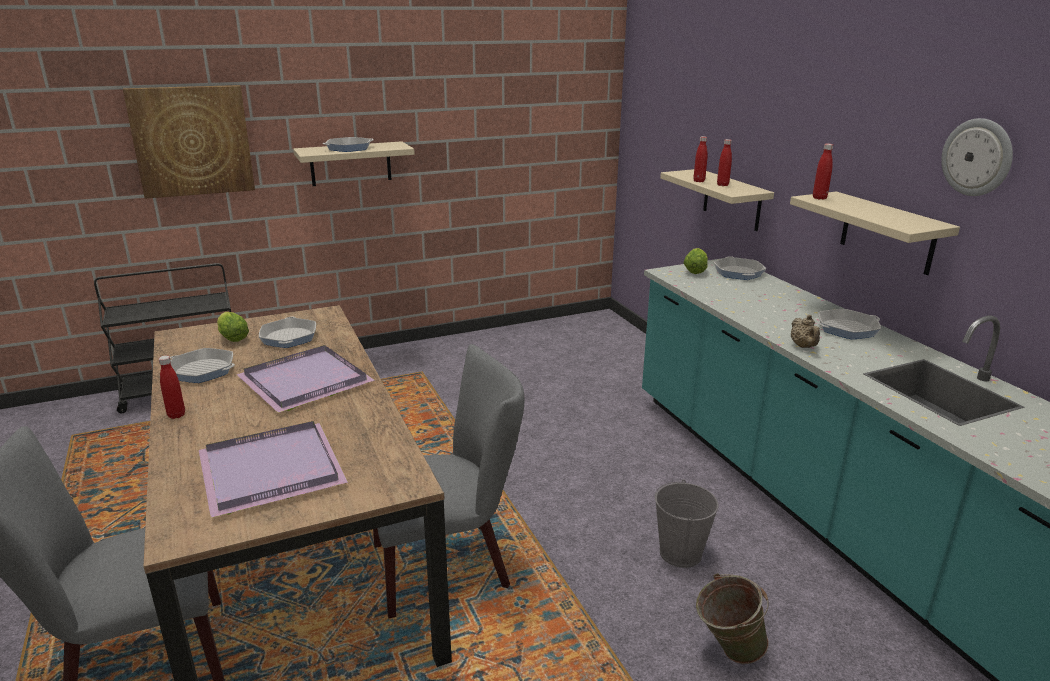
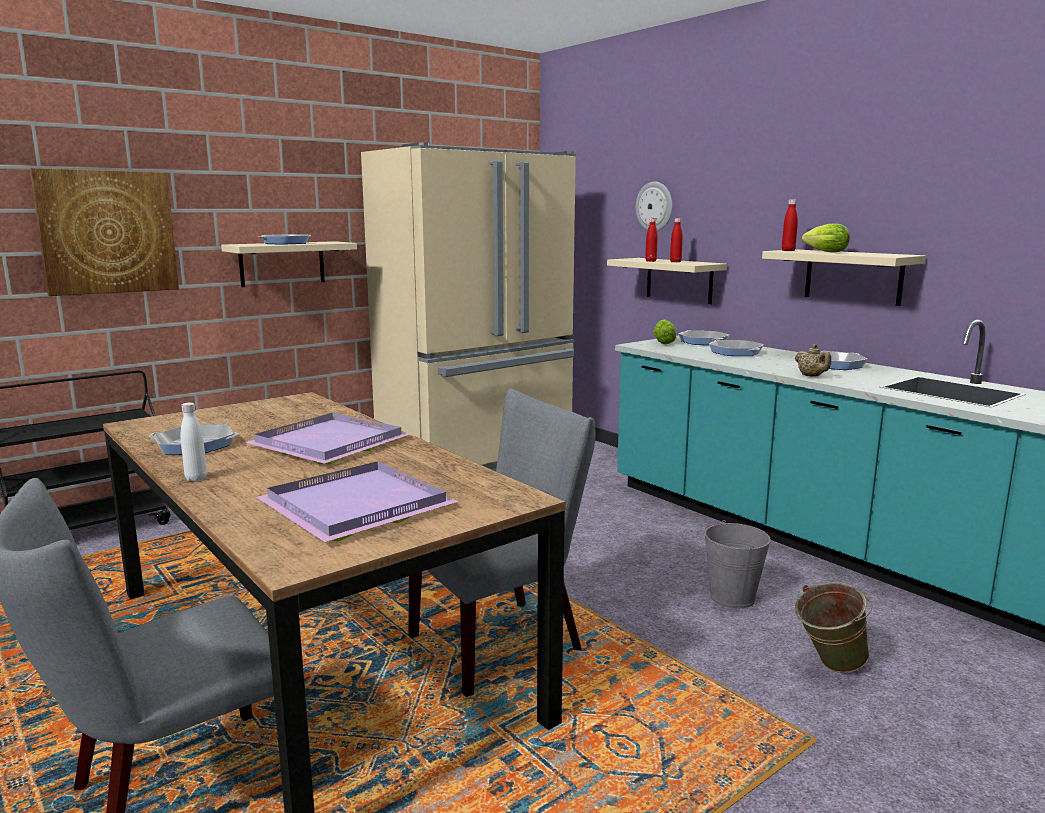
camera: 15 degrees left, 10 degrees down
(176, 415) = (196, 479): red bottle -> white bottle
(232, 337) = (207, 421): lettuce -> lettuce (823, 252)
(289, 337) = (276, 416): frying pan -> frying pan (735, 352)
(532, 346) = (479, 456): none -> beige fridge
(977, 157) = (933, 192): wall clock -> wall clock (654, 206)

